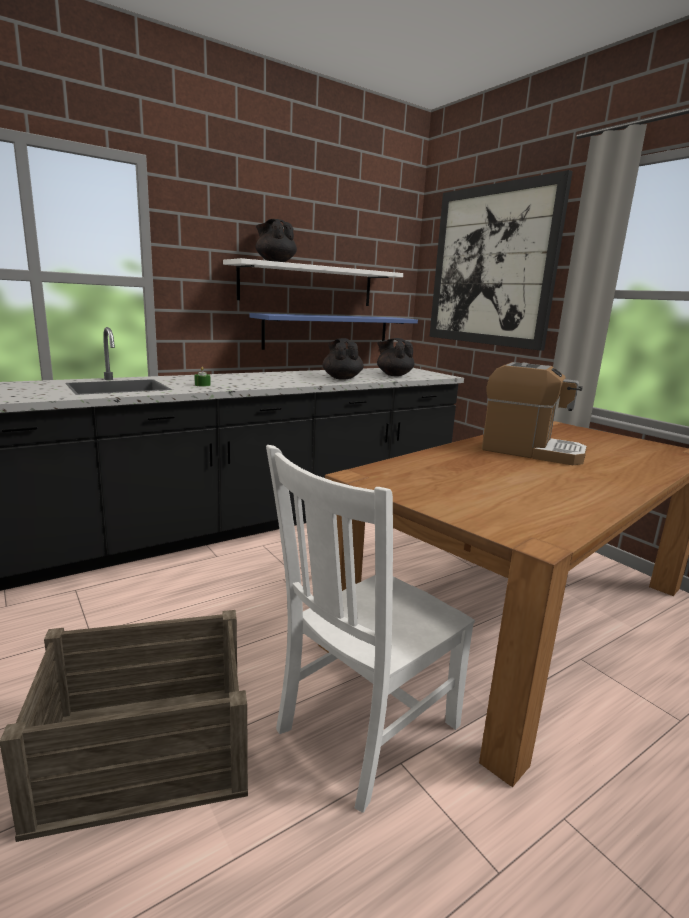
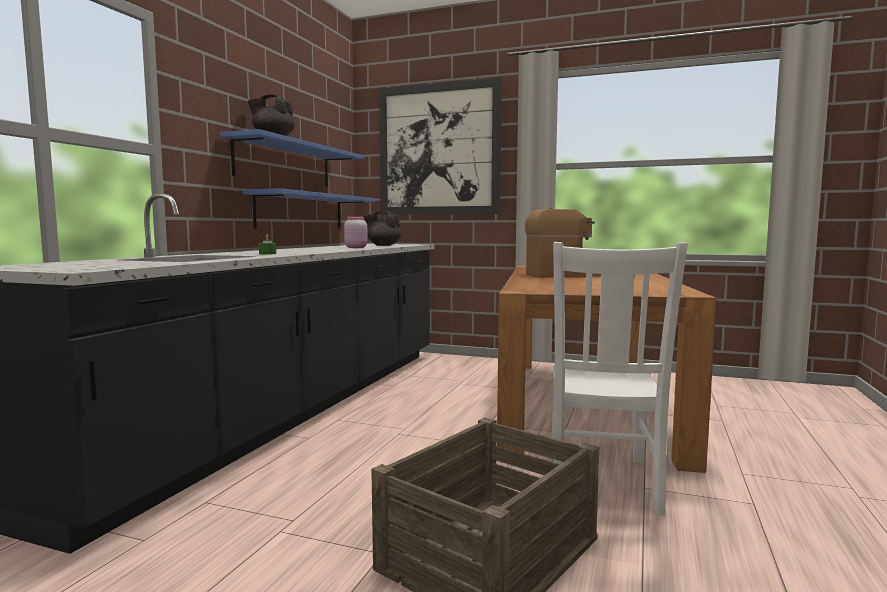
camera: 35 degrees left, 10 degrees down
(308, 285) = (284, 164): white shelf -> blue shelf
(342, 378) = (356, 247): black teapot -> pink jar

